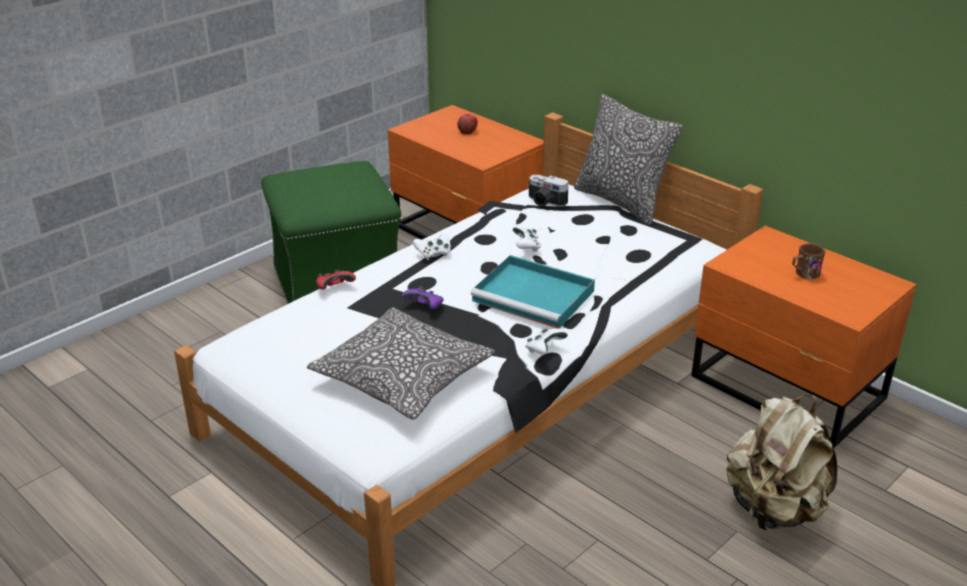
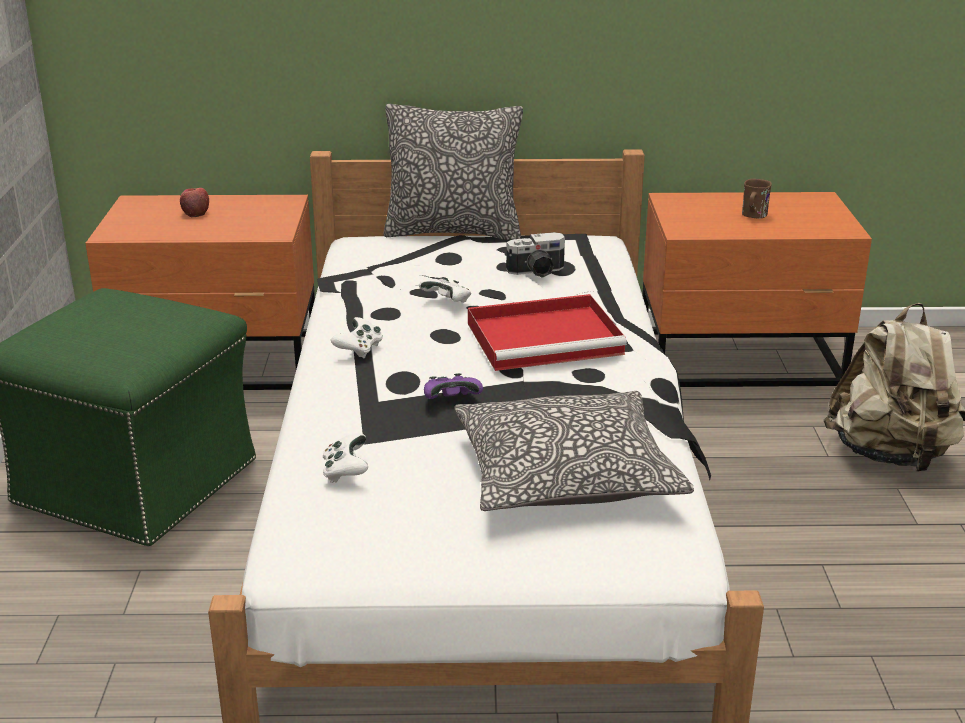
camera: 45 degrees left, 5 degrees down
(334, 288) = (308, 433): red game controller -> none
(535, 296) = (547, 338): turquoise tray -> red tray
(544, 350) = (648, 378): white game controller -> white game controller (346, 472)
(545, 202) = (384, 257): camera -> camera (537, 272)

